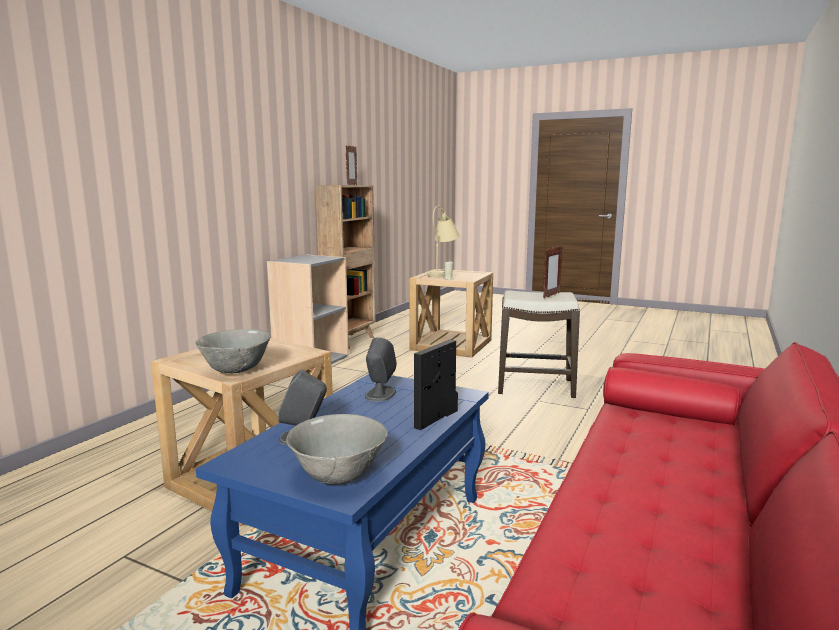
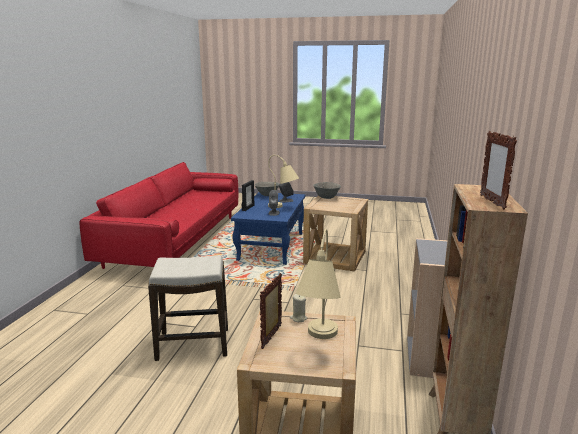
camera: 165 degrees right, 5 degrees up
(339, 410) = (283, 207): none -> beige table lamp
(551, 295) = (177, 264): picture frame -> picture frame (272, 337)

